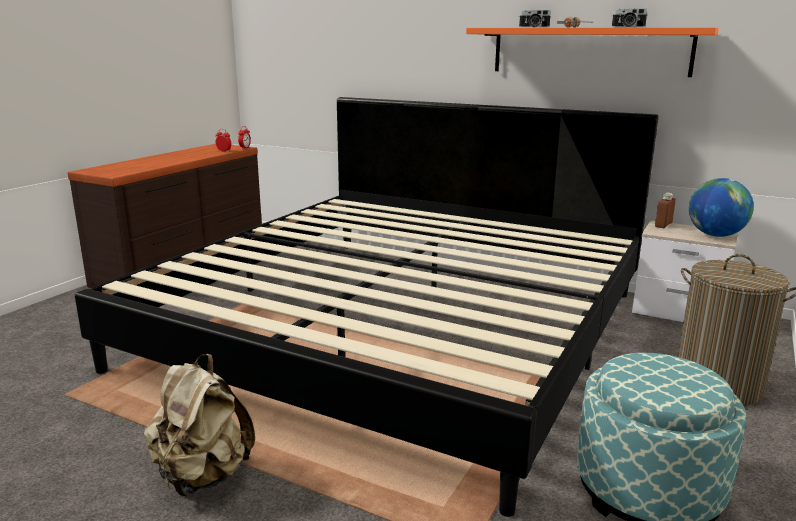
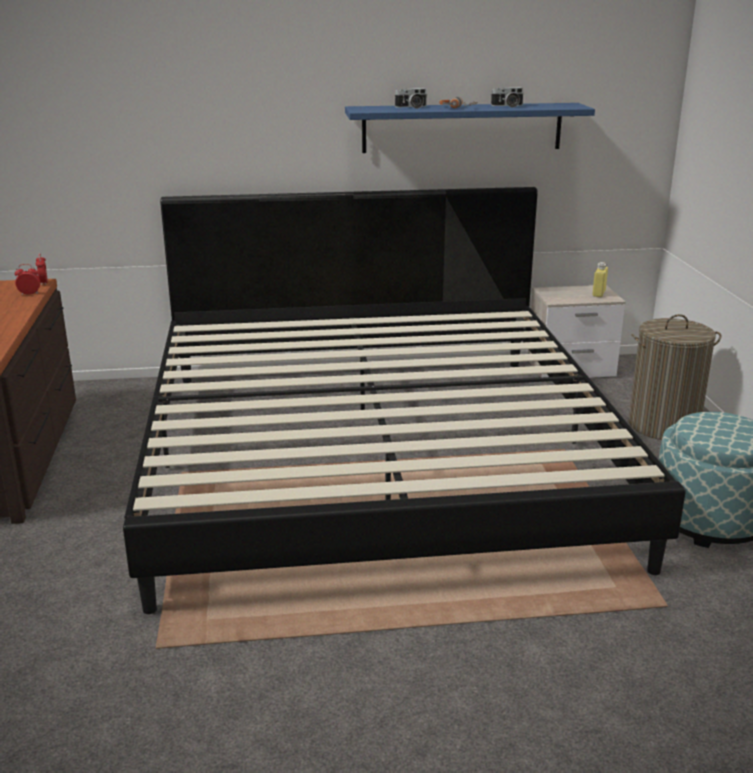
camera: 35 degrees left, 5 degrees up
(202, 476) = (418, 650): beige backpack -> none
(589, 51) = (462, 127): orange shelf -> blue shelf
(663, 225) = (549, 291): brown bottle -> none
(715, 235) = (598, 293): globe -> yellow bottle

